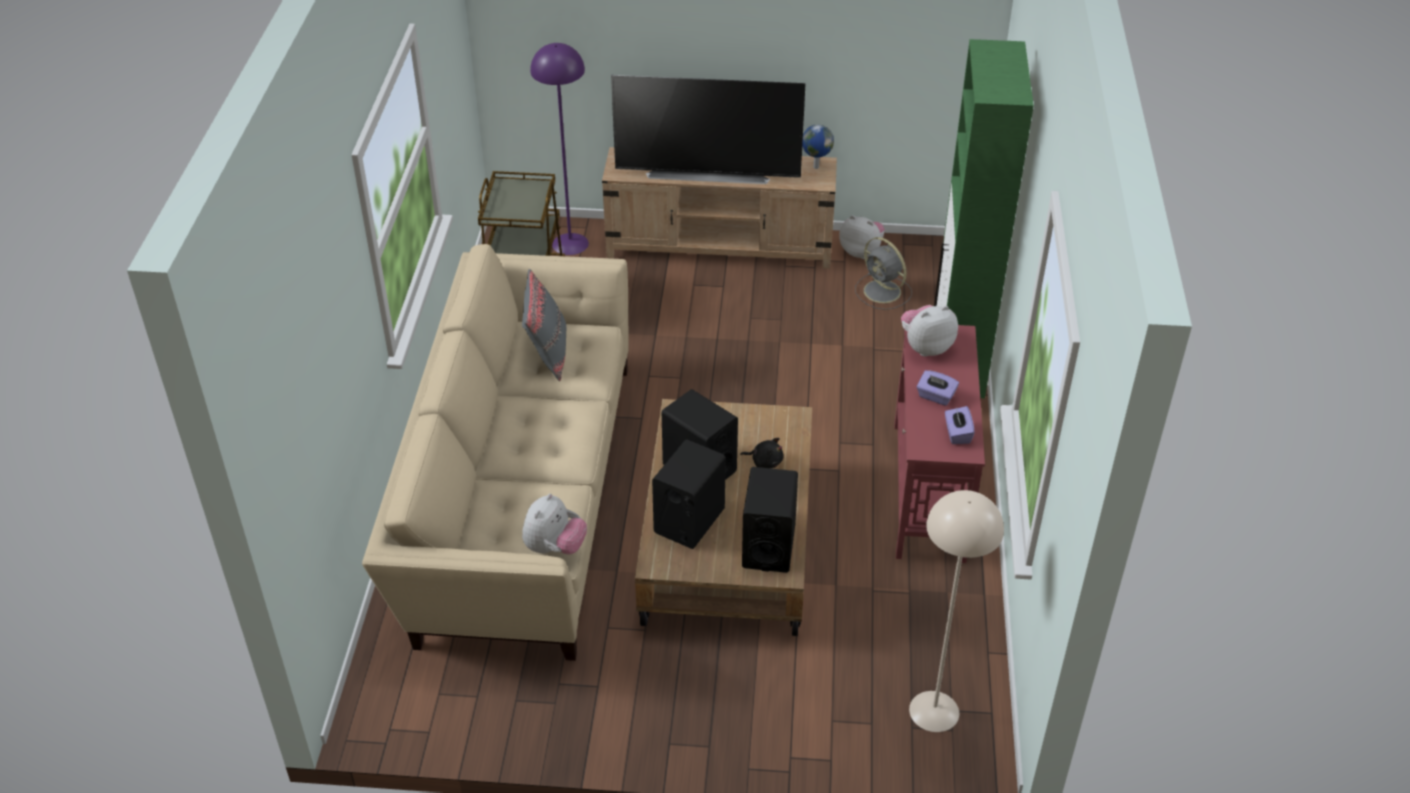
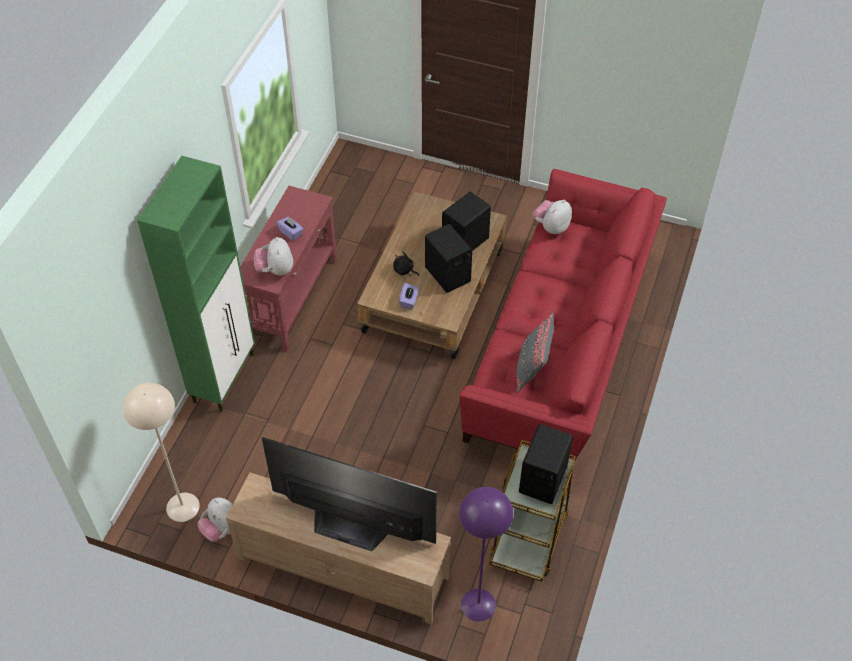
camera: 165 degrees left, 10 degrees up
(519, 496) = (561, 350): beige sofa -> red sofa
(768, 546) = (423, 217): black speaker -> black speaker (543, 480)
(815, 167) = (251, 508): globe -> none
(883, 292) = (229, 476): grey fan -> none
(926, 347) = (275, 270): plush toy -> plush toy turned 90 degrees clockwise
(934, 710) = (359, 177): beige floor lamp -> beige floor lamp (182, 507)
(957, 434) = (293, 206): purple tissue box -> purple tissue box (409, 301)

